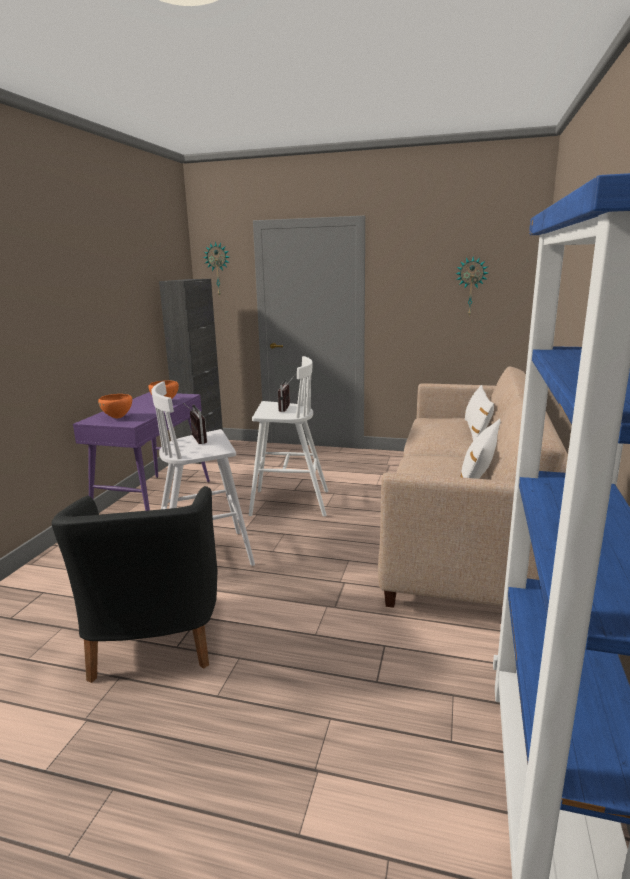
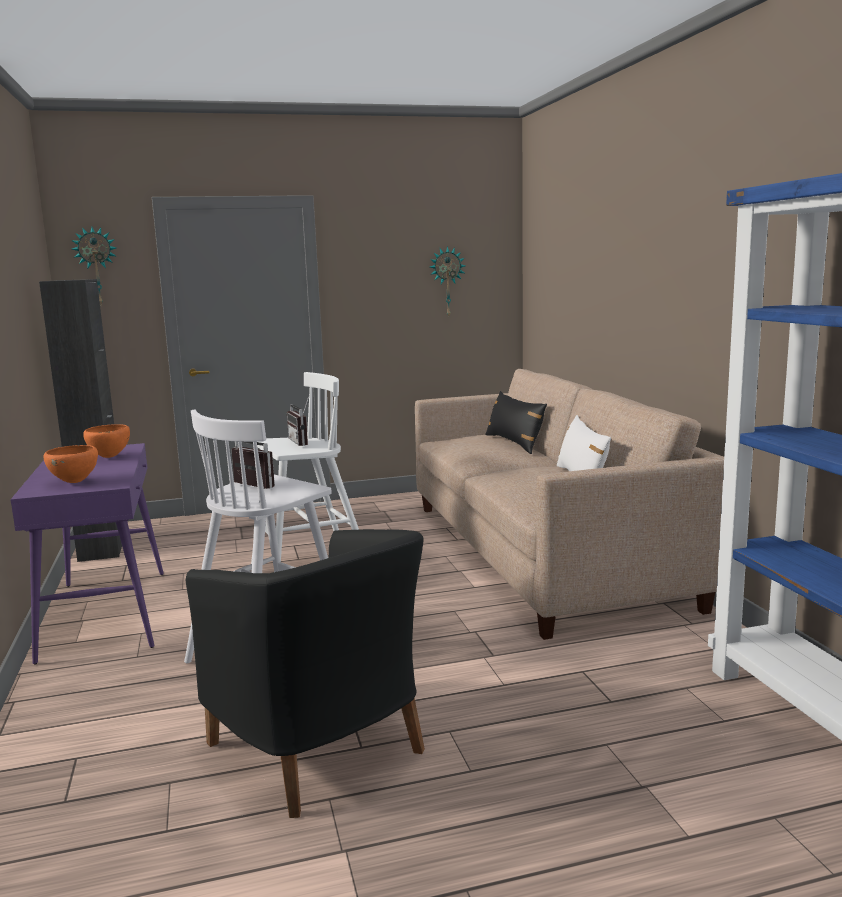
camera: 30 degrees left, 5 degrees down
(476, 431) = (514, 443): white pillow -> black pillow

